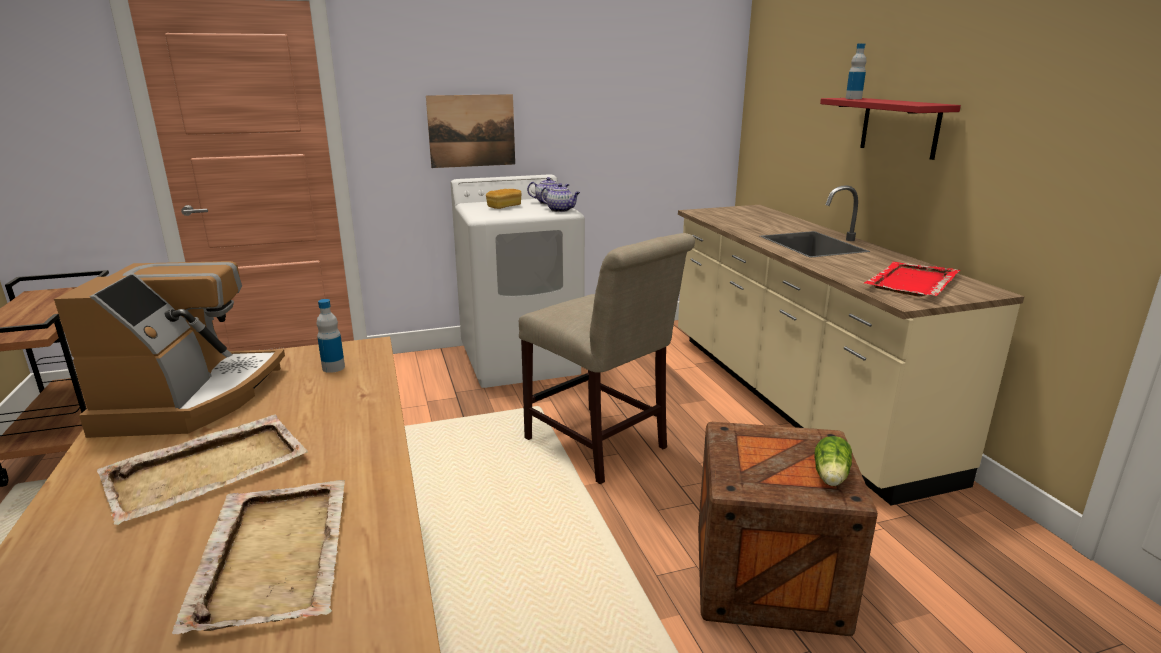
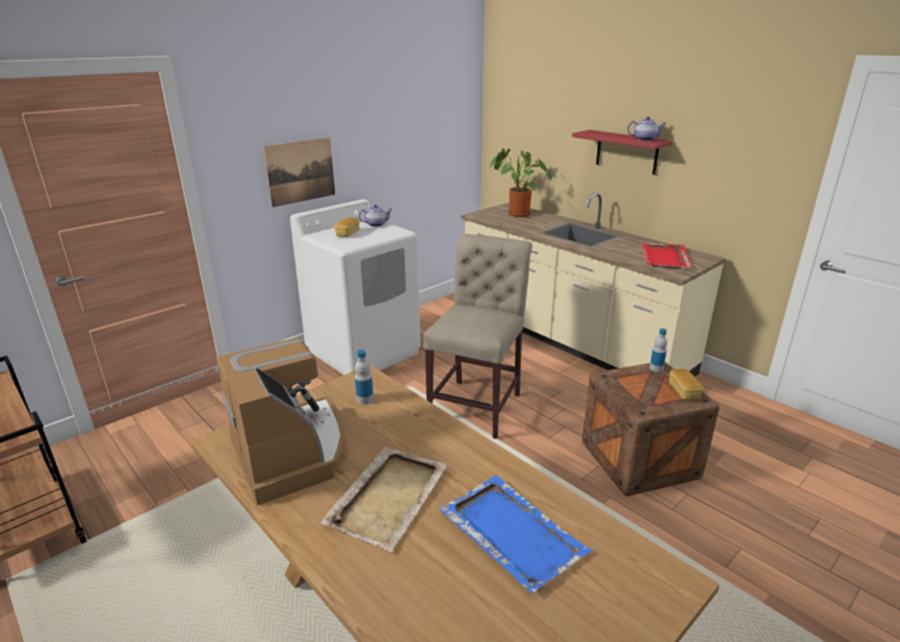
camera: 25 degrees left, 5 degrees up
(275, 554) = (511, 532): beige tray -> blue tray
(561, 210) = (396, 231): teapot -> teapot (645, 139)
(600, 446) = (478, 405): beige chair -> beige chair turned 90 degrees counterclockwise
(752, 215) = (516, 214): none -> potted plant
(830, 477) = (683, 391): lettuce -> bread
(853, 98) = (595, 133): bottle -> bottle (656, 368)

